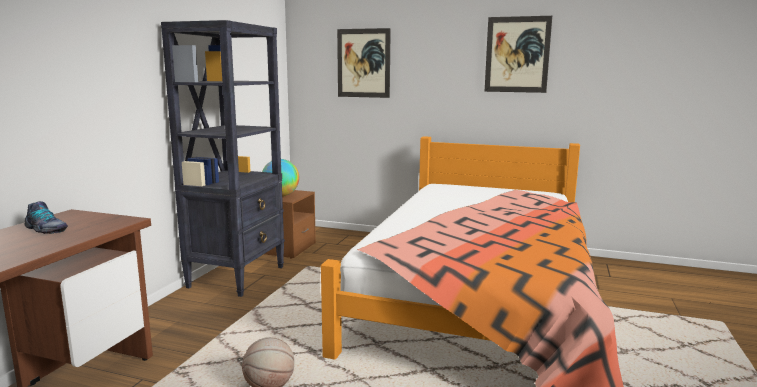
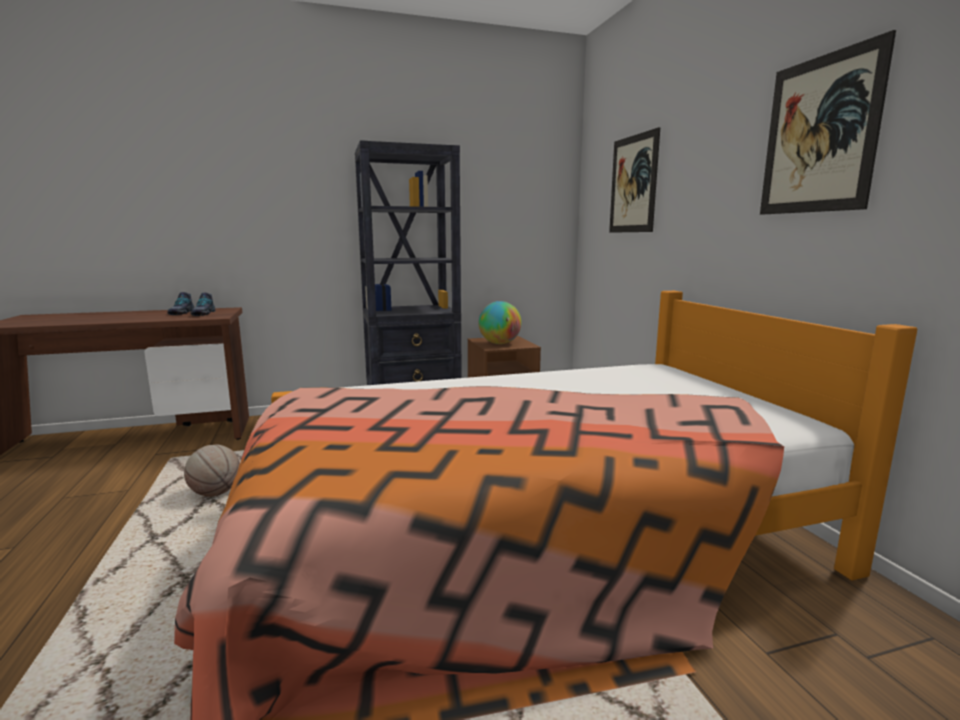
camera: 55 degrees right, 0 degrees up
(83, 223) = (203, 313): none -> shoe

